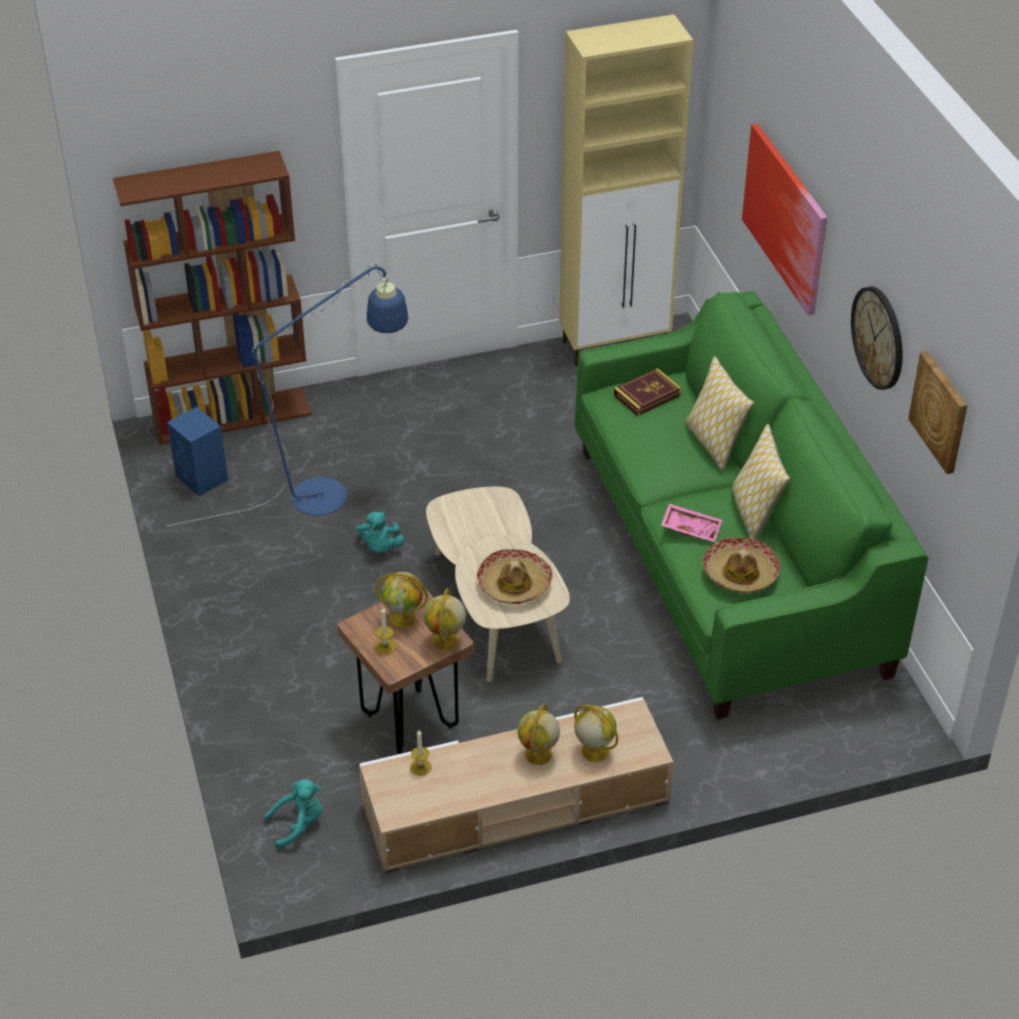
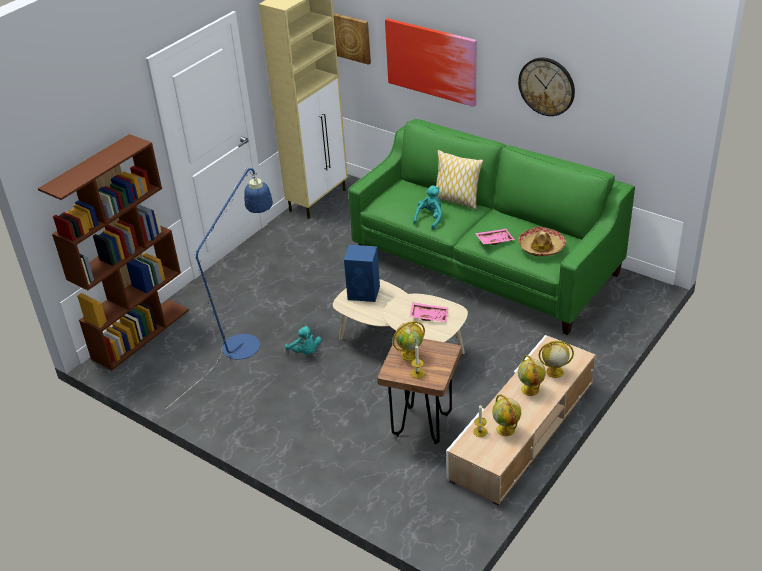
camera: 35 degrees left, 5 degrees down
(202, 478) = (159, 374): blue speaker -> blue speaker (364, 293)
(298, 824) = (424, 512): turquoise plush toy -> turquoise plush toy (430, 218)
(446, 641) = (446, 352): globe -> globe (506, 429)
(514, 584) = (429, 316): hat -> pink tray
(647, 395) = (398, 195): book -> none
(755, 513) = (514, 219): pillow -> none
(940, 411) = (621, 99): picture -> picture (351, 37)

